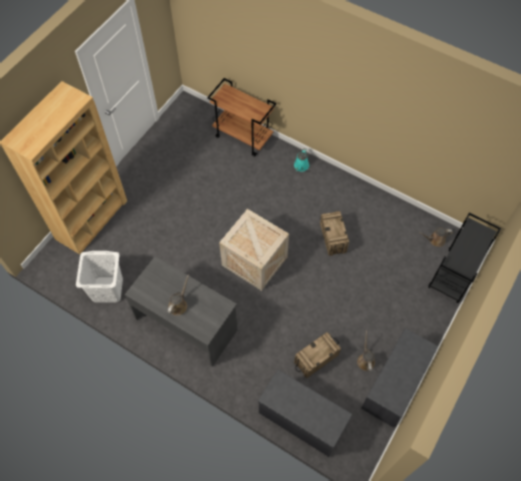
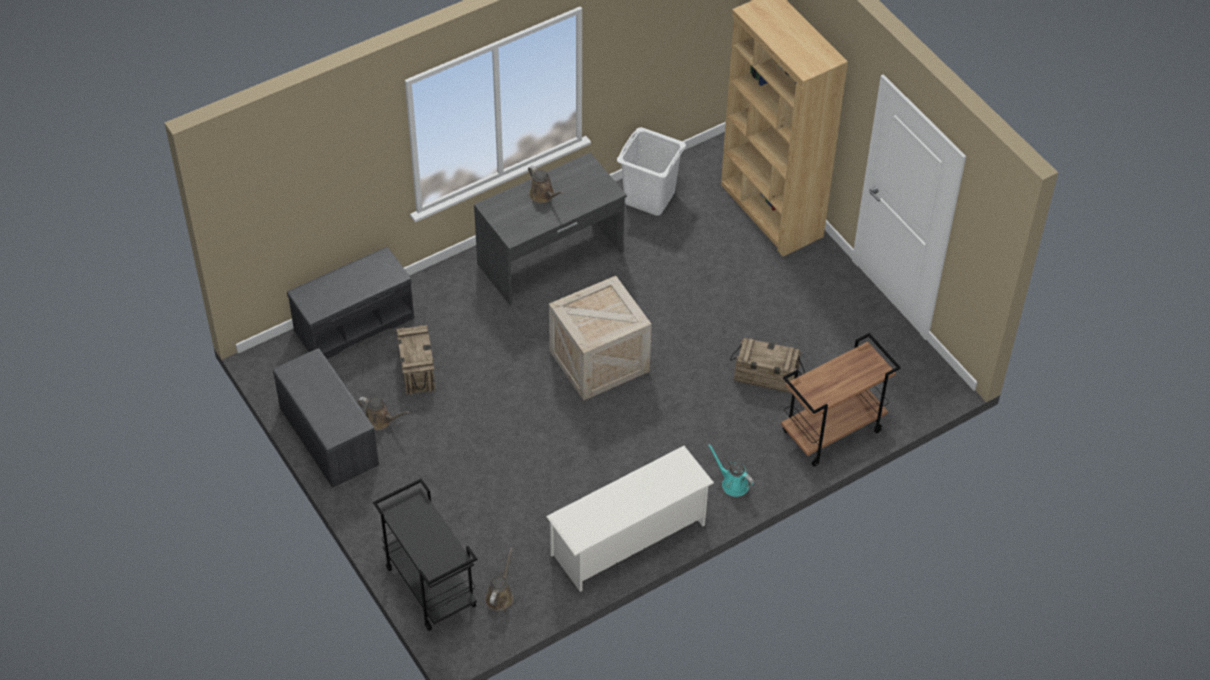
camera: 115 degrees right, 10 degrees down
(333, 238) = (581, 467): crate -> crate (765, 376)
(363, 197) = (629, 540): none -> white shoe rack

